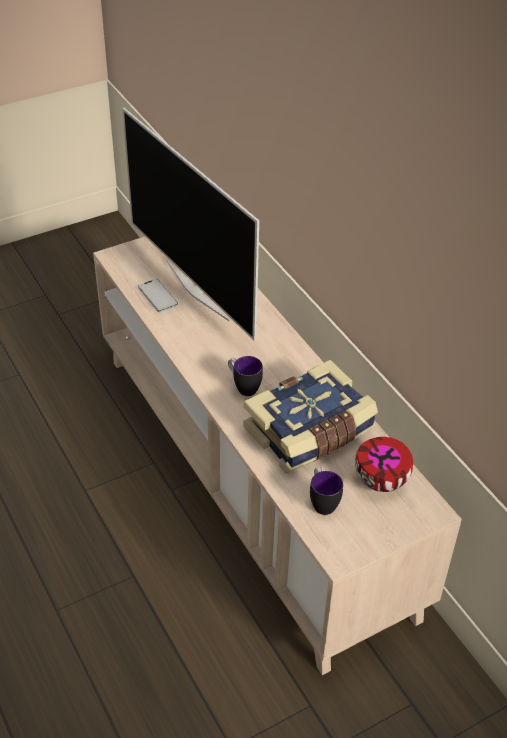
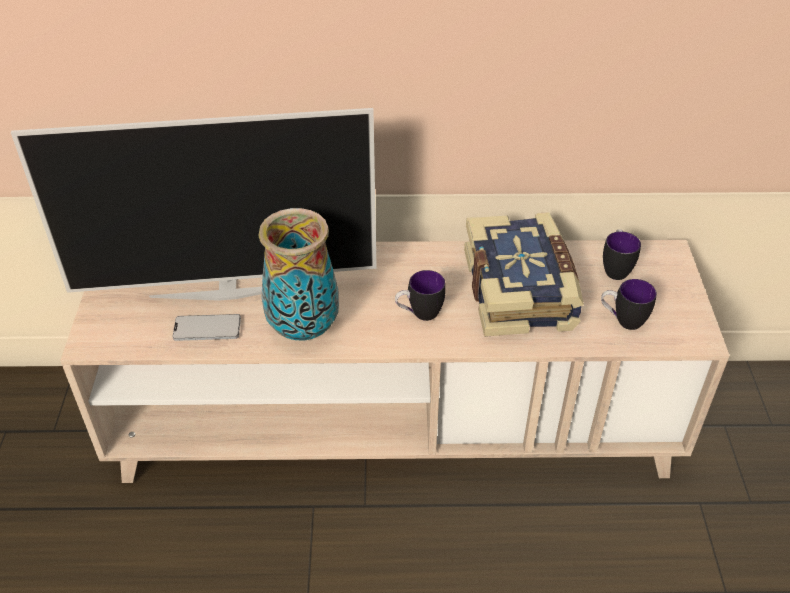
camera: 60 degrees left, 0 degrees up
(187, 337) = (303, 330): none -> vase
(382, 481) = (615, 268): bowl -> mug

